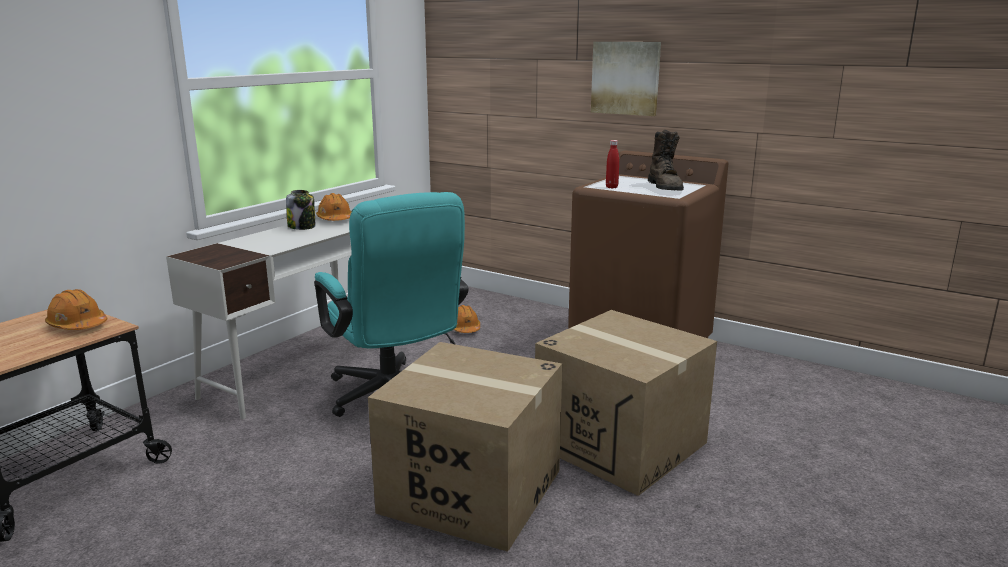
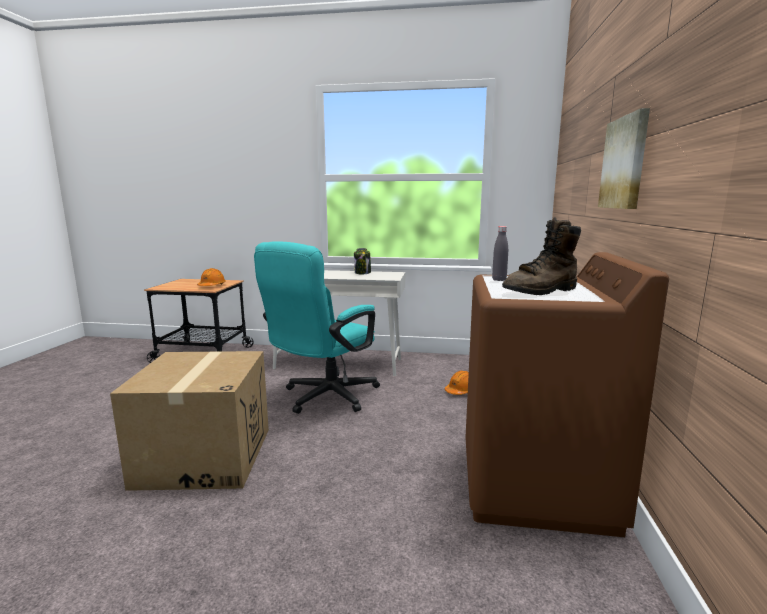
camera: 65 degrees right, 5 degrees down
(335, 219) = (389, 274): orange hard hat -> none
(611, 187) = (499, 280): red bottle -> grey bottle
(621, 444) = (303, 513): cardboard box -> none

